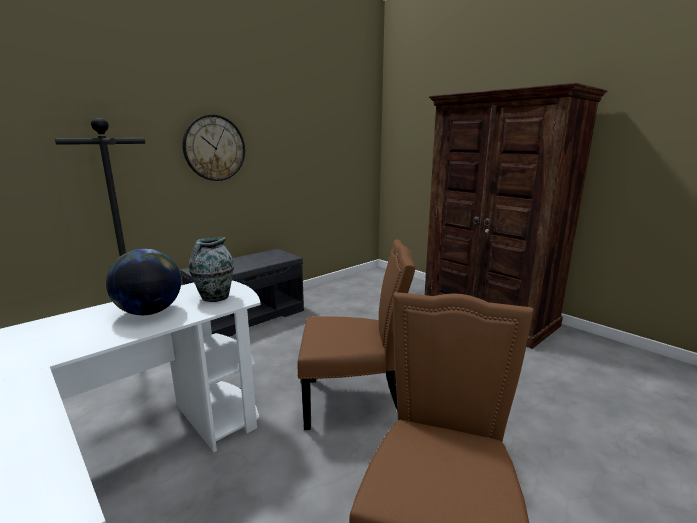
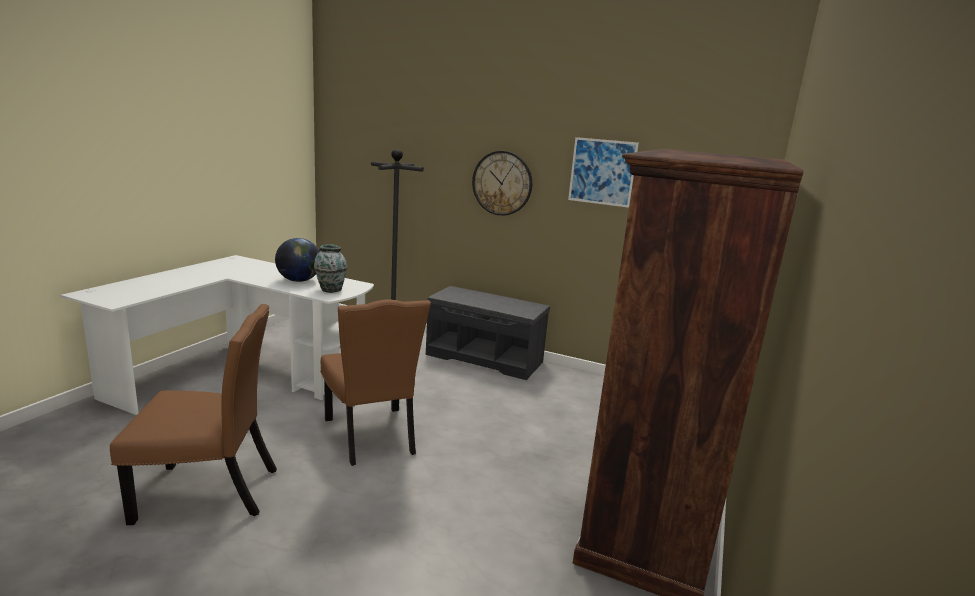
camera: 65 degrees right, 0 degrees up
(295, 127) = (602, 172): none -> picture

